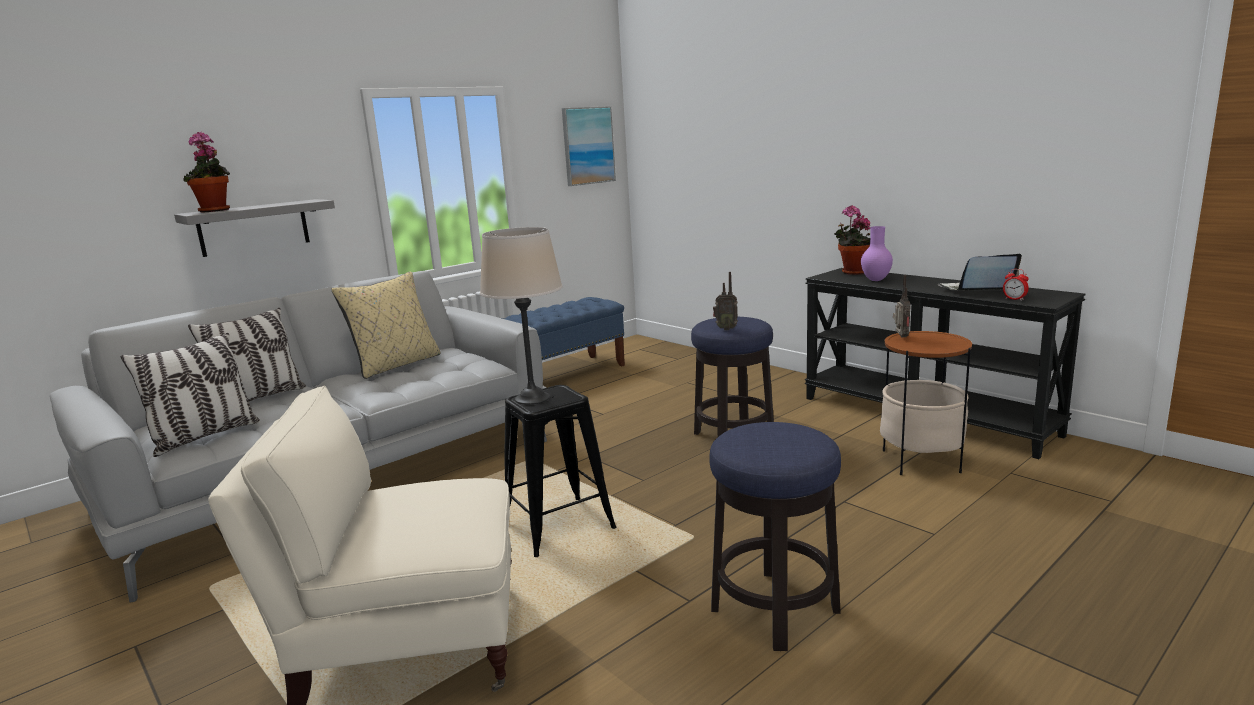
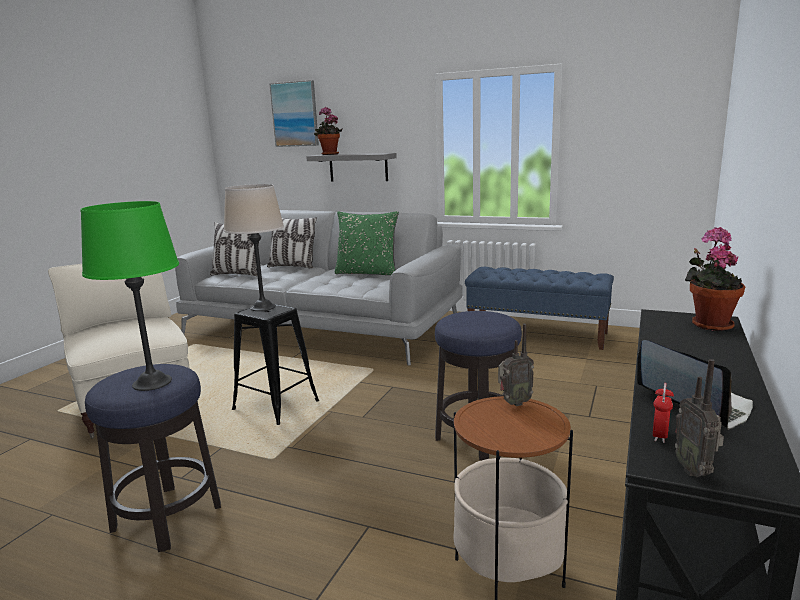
camera: 65 degrees right, 0 degrees up
(396, 365) = (367, 273): beige pillow -> green pillow
(588, 146) = (662, 120): picture -> picture (295, 114)
(726, 329) = (454, 321): radio -> radio (695, 470)
(789, 434) = (152, 382): none -> green table lamp
(875, 280) = (677, 339): purple vase -> none

